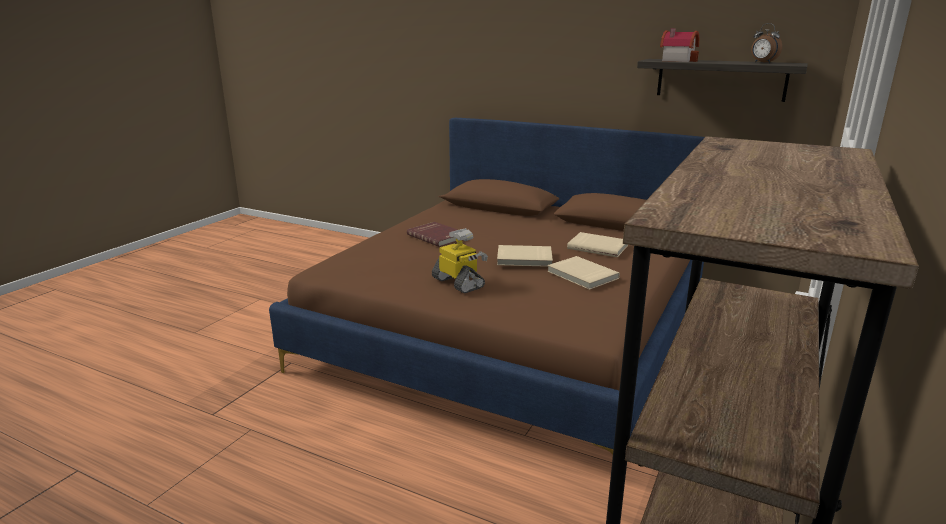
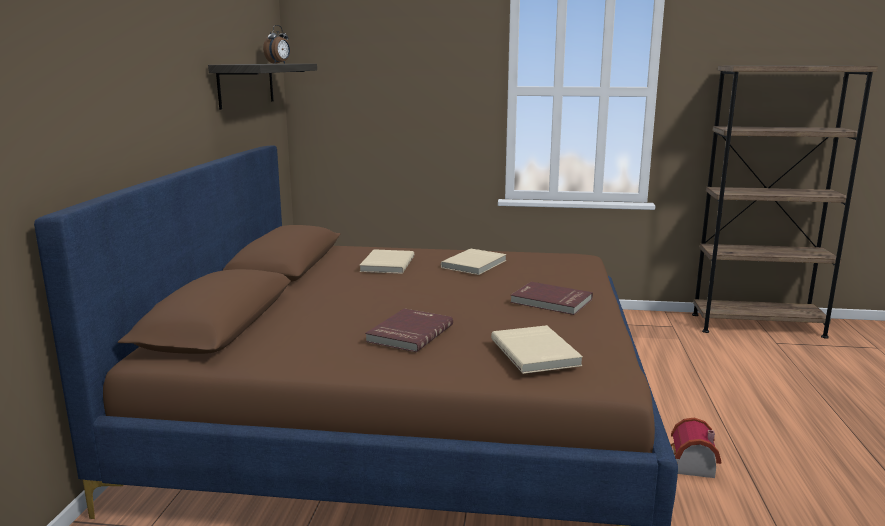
camera: 110 degrees left, 5 degrees down
(459, 283) = (550, 301): toy robot -> red book
(524, 258) = (454, 284): beige book -> beige book (536, 352)
(677, 60) = (252, 64): toy house -> toy house (689, 466)

